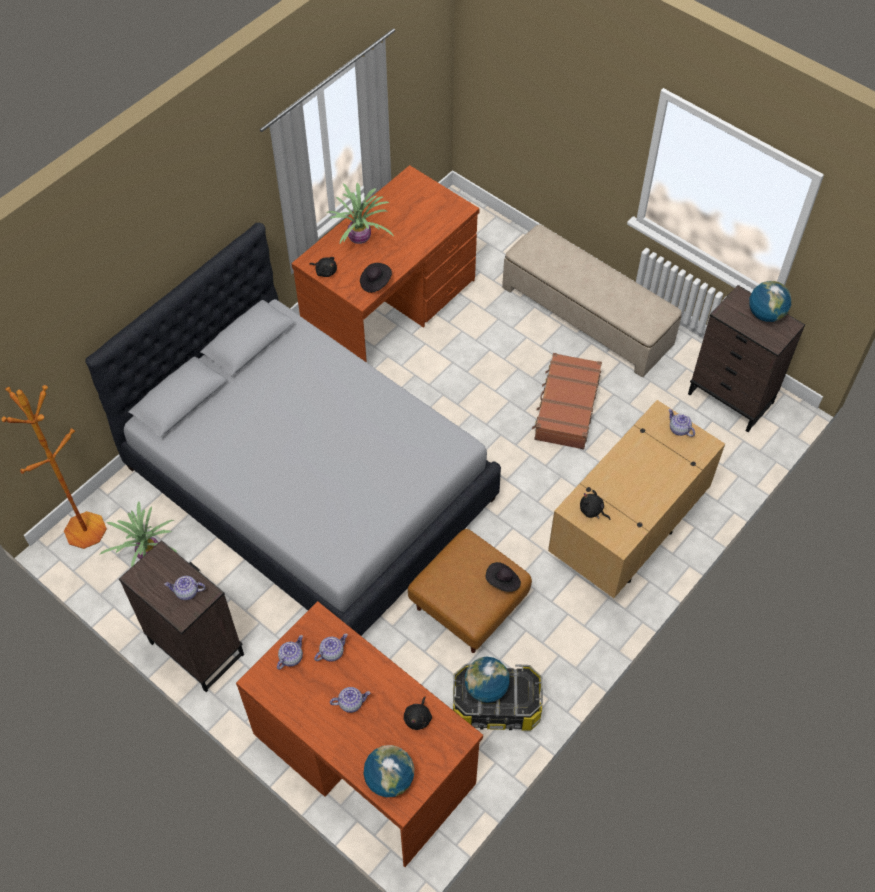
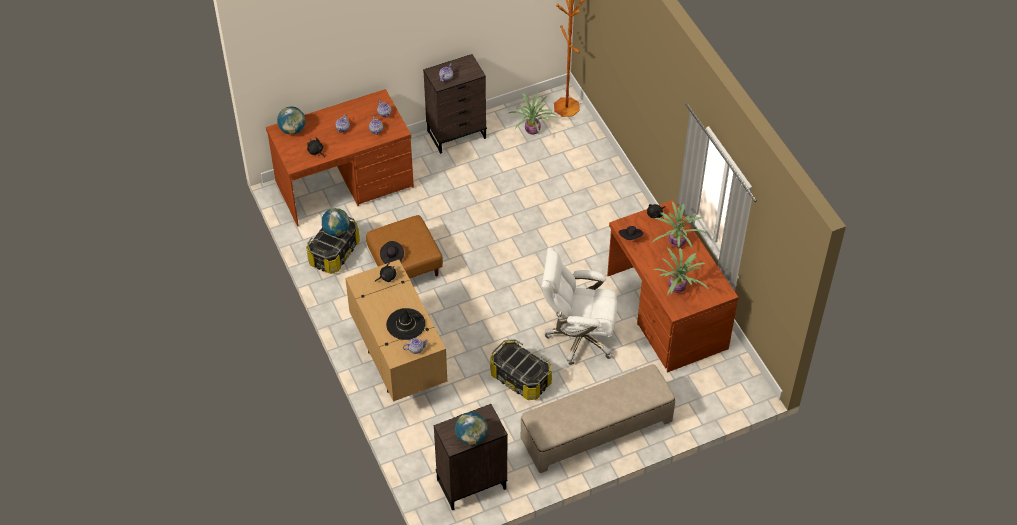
camera: 115 degrees right, 5 degrees down
(310, 482) = (539, 219): grey bed -> none
(429, 217) = (677, 289): none -> potted plant
(475, 374) = (578, 338): none -> white office chair
(566, 407) = (520, 379): brown suitcase -> storage box
(651, 456) = (405, 324): none -> black hat

